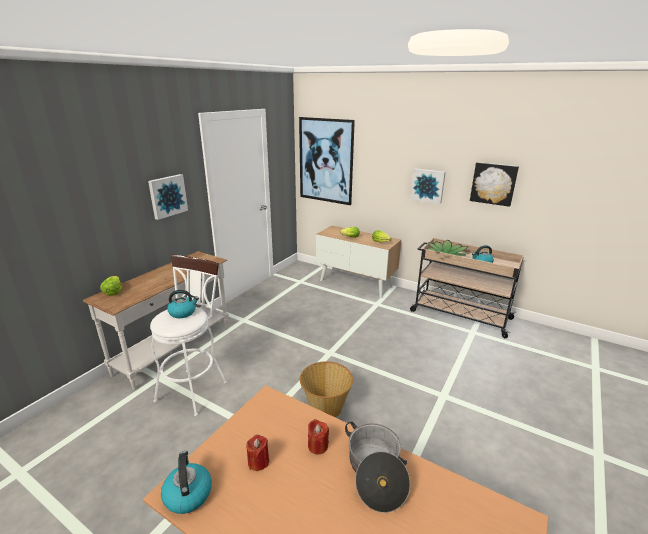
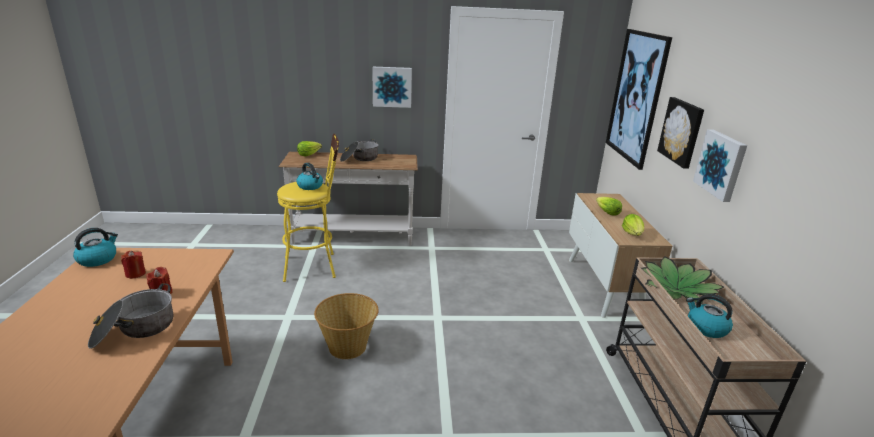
camera: 55 degrees right, 0 degrees up
(167, 273) = (359, 158): none -> cooking pot
(195, 387) = (315, 266): white stool -> yellow stool
(493, 183) = (807, 189): picture -> picture (682, 132)

